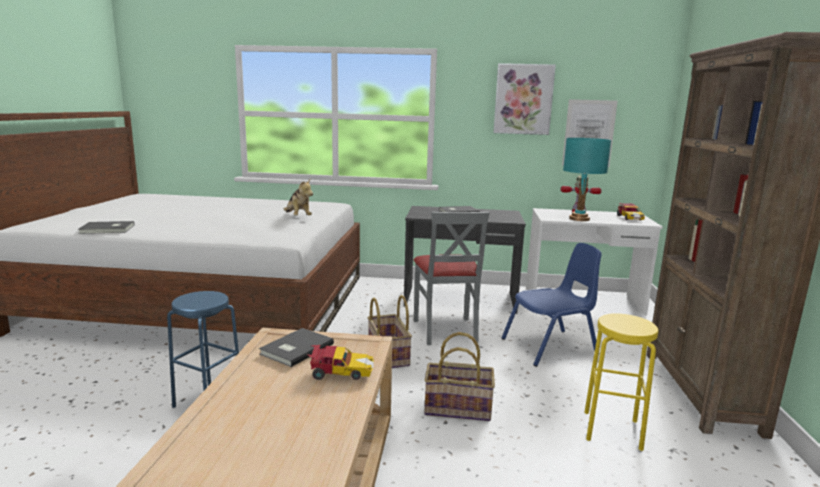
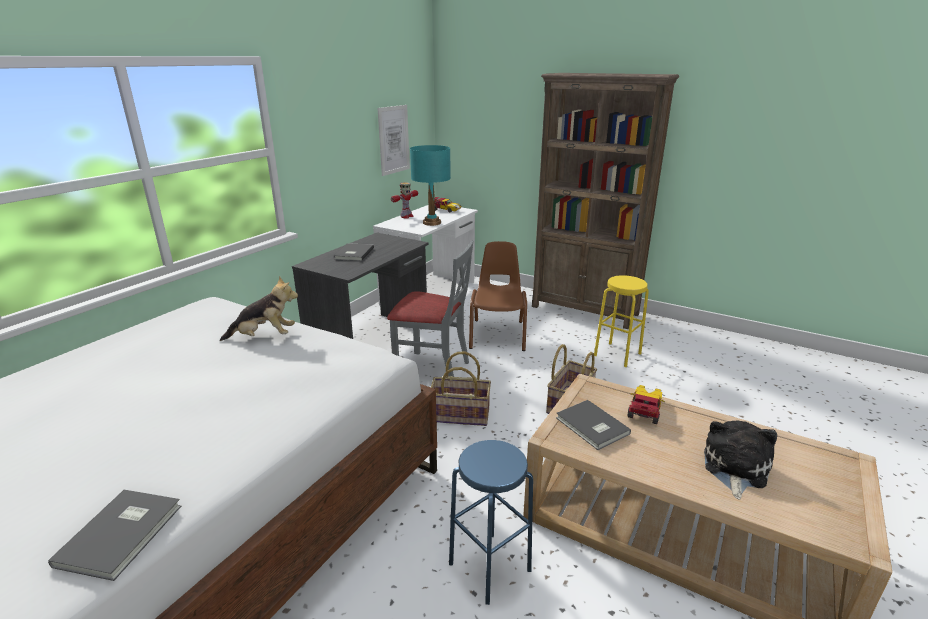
camera: 65 degrees left, 10 degrees up
(252, 428) = (734, 468): none -> plush toy
(523, 99) = (346, 113): picture -> none
(550, 347) = (498, 334): blue chair -> brown chair

